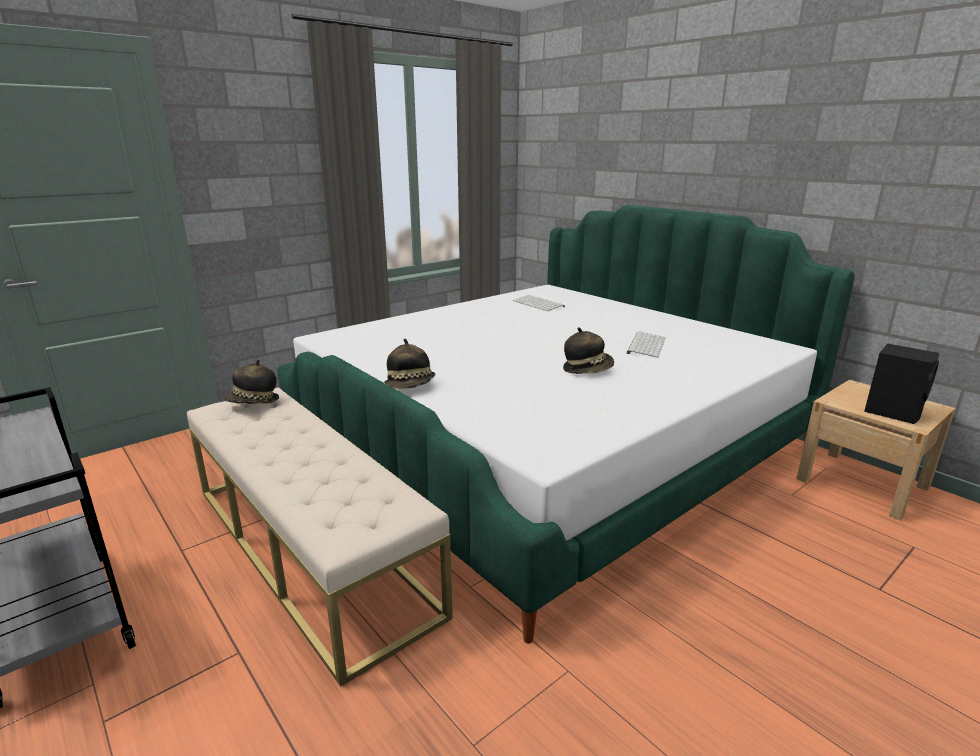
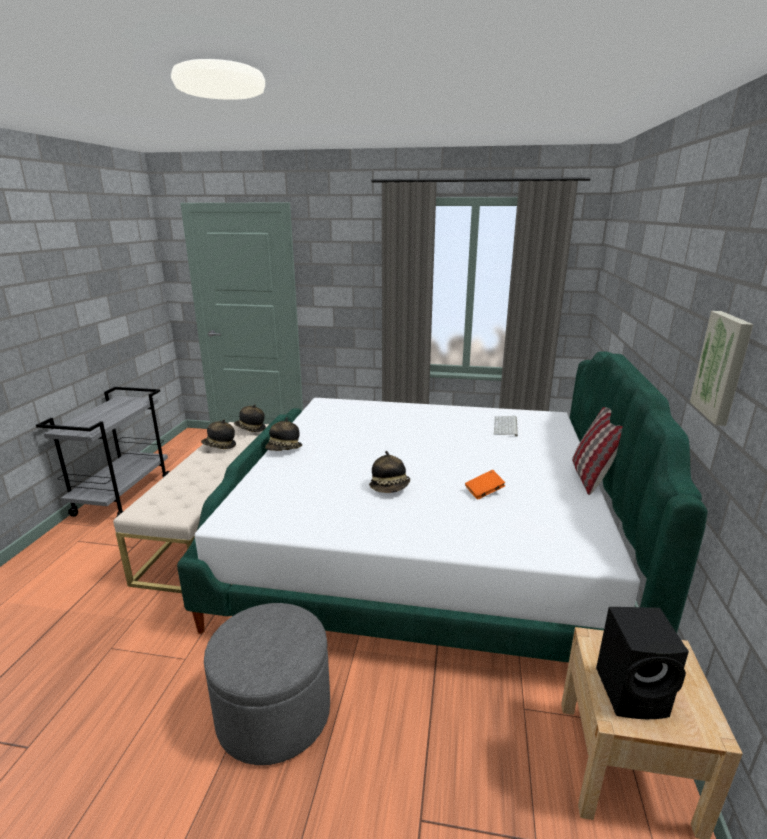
camera: 50 degrees right, 0 degrees up
(260, 434) = (219, 446): none -> hat
(645, 345) = (484, 492): keyboard -> orange book
(667, 314) = (590, 477): none -> pillow
(712, 627) = (274, 713): none -> grey ottoman
(830, 169) = (723, 367): none -> picture

